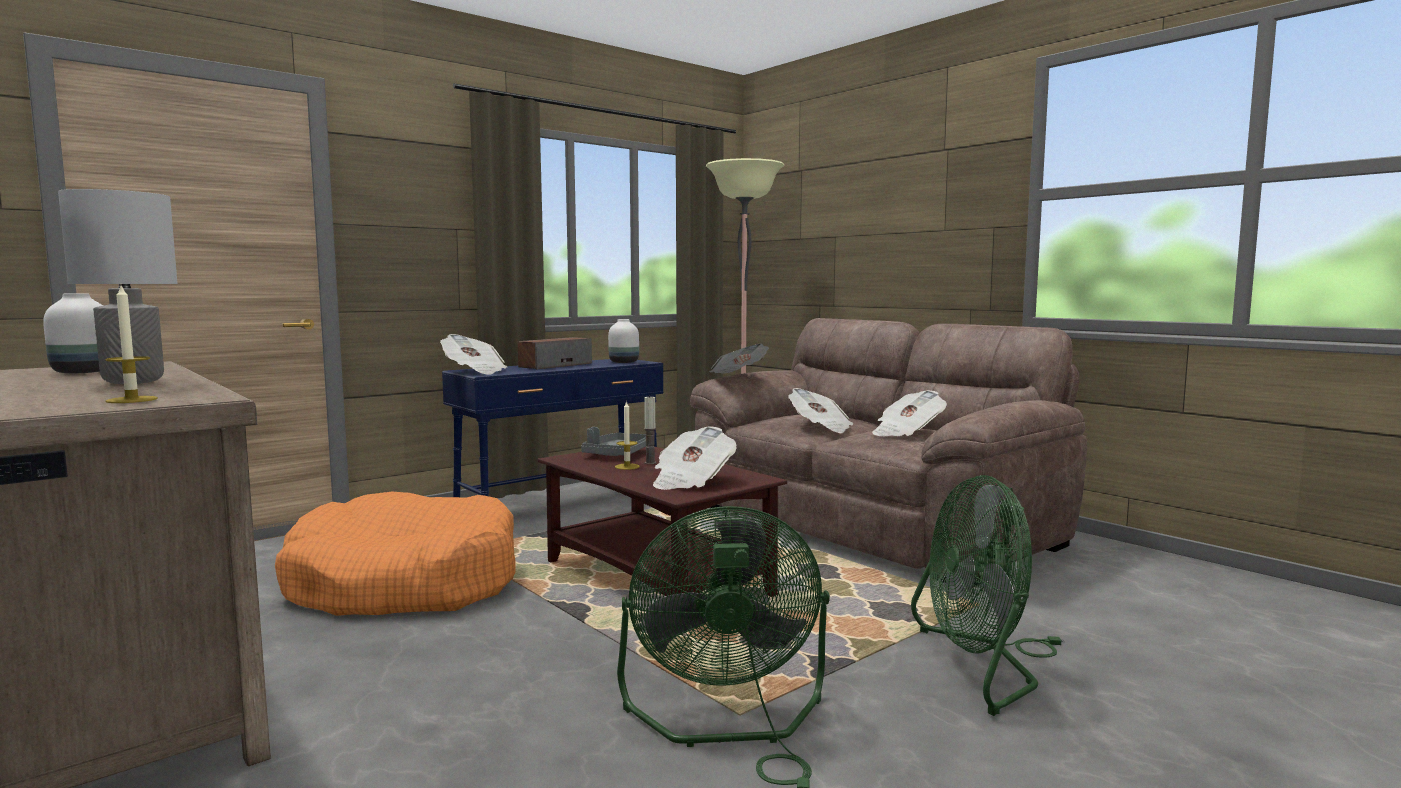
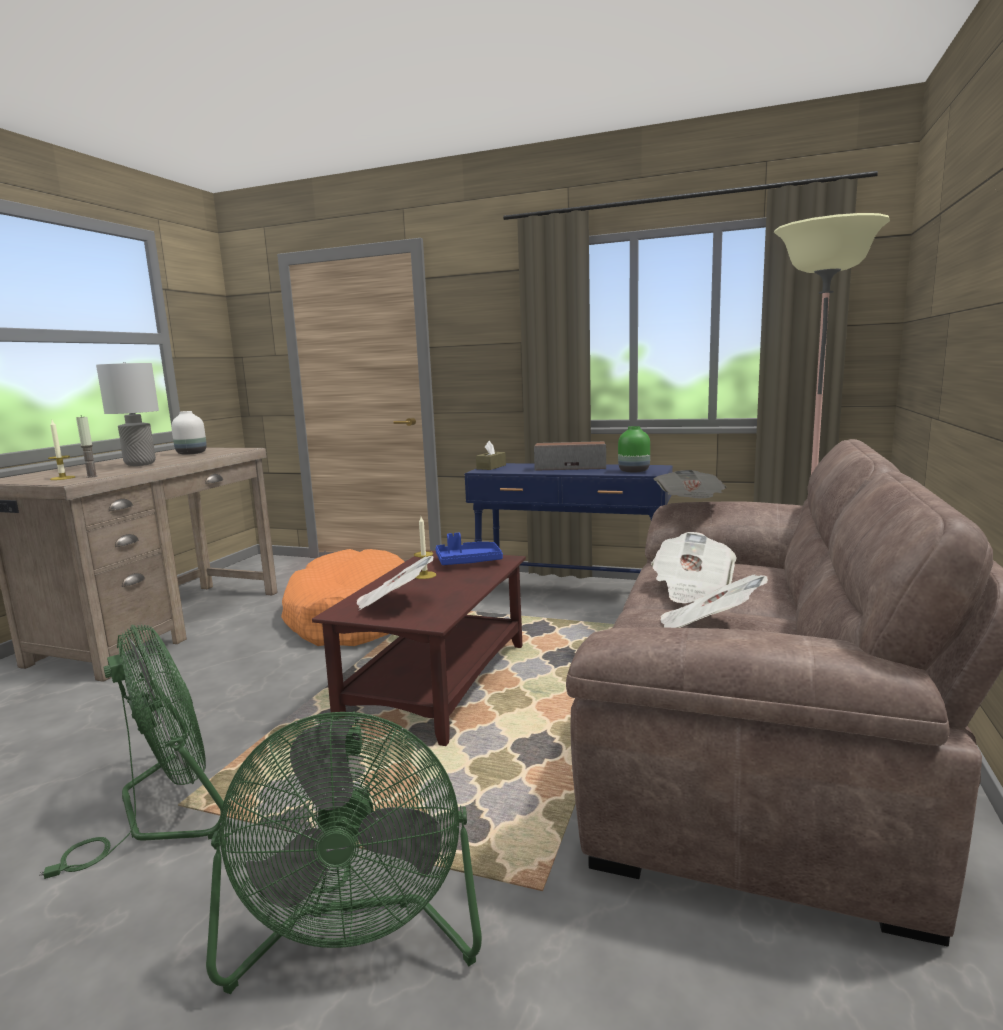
camera: 60 degrees right, 5 degrees up
(474, 372) = (491, 467): newspaper -> brown tissue box
(617, 454) = (468, 562): grey tray -> blue tray
(624, 362) = (634, 471): white vase -> green vase
(650, 463) = (448, 577): candle -> candle (92, 476)
(986, 664) = (349, 935): green fan -> green fan turned 150 degrees counterclockwise

